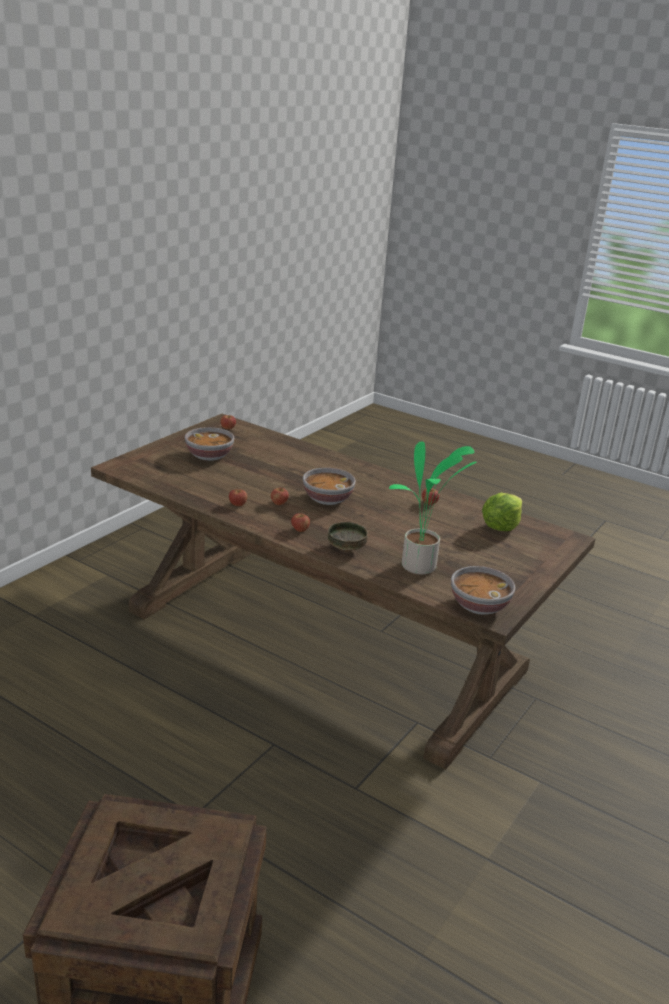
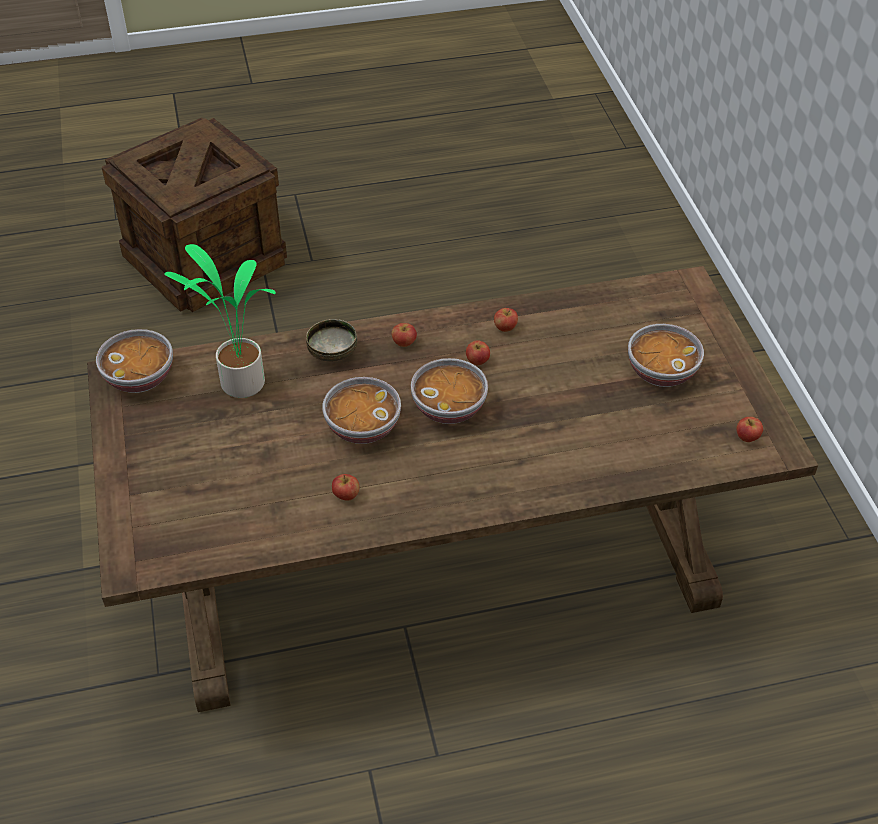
camera: 135 degrees right, 20 degrees up
(382, 516) = (362, 427): none -> bowl
(500, 526) = (227, 520): lettuce -> none

